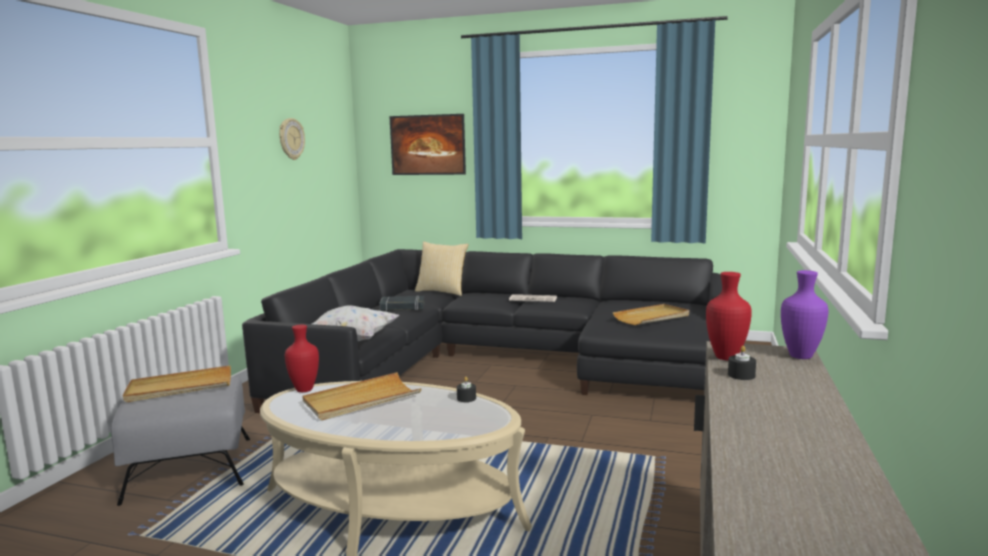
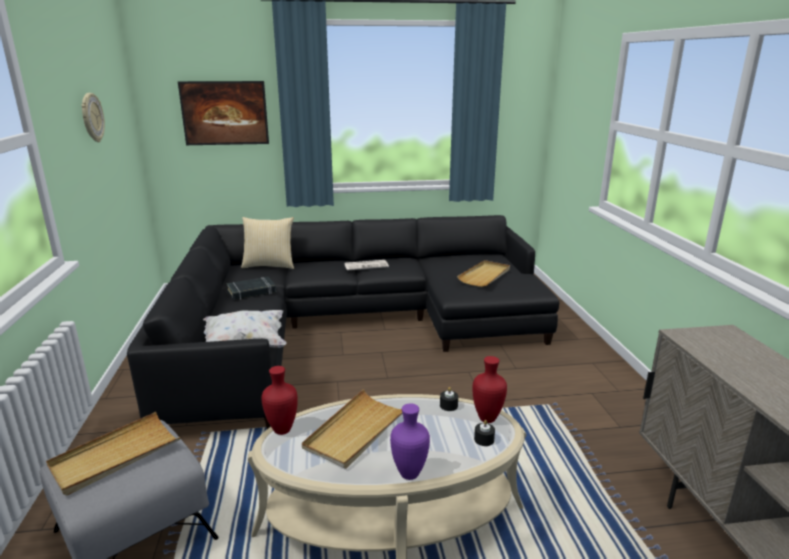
camera: 25 degrees left, 10 degrees up
(724, 357) = (697, 348): red vase -> red vase (486, 419)
(741, 375) = (735, 368): black candle -> black candle (484, 439)
(801, 357) = (740, 337): purple vase -> purple vase (409, 475)

